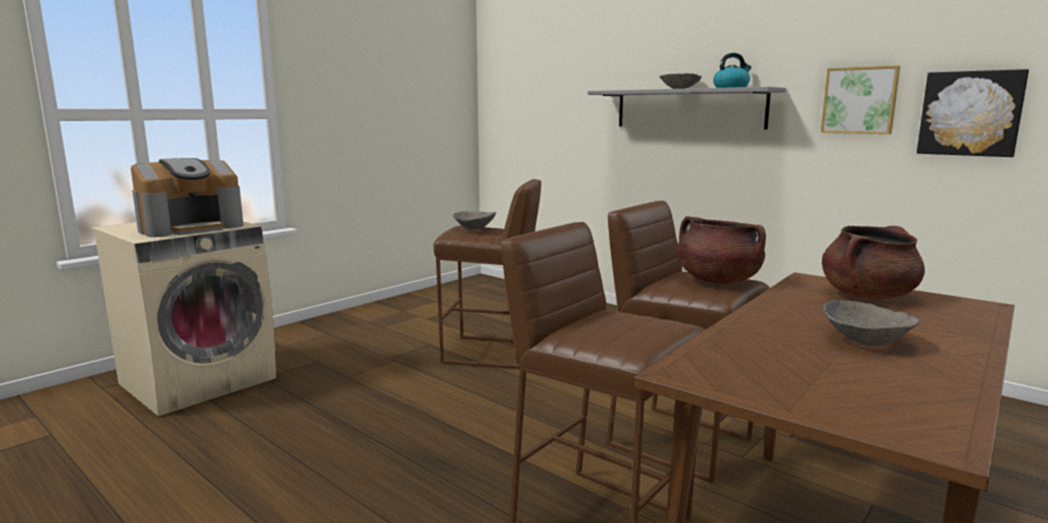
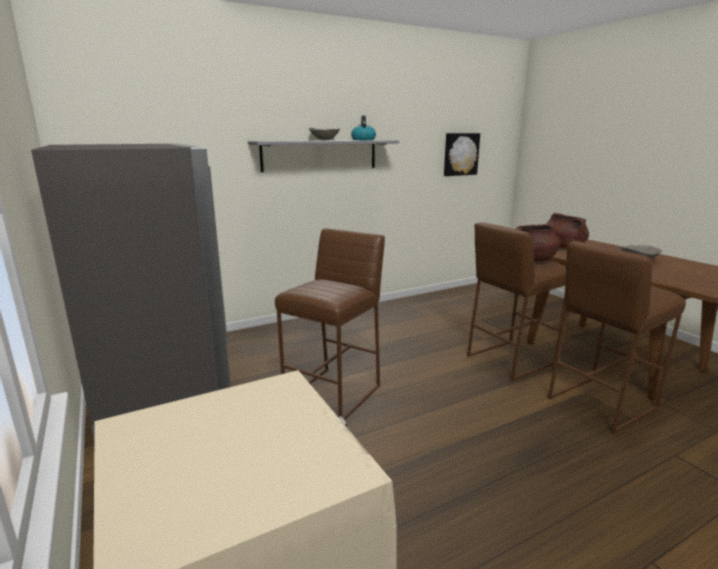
camera: 70 degrees left, 5 degrees up
(191, 227) = (266, 428): coffee machine -> none
(466, 296) = (158, 380): none -> grey fridge
(475, 229) = (322, 287): grey bowl -> none
(859, 100) = (419, 148): picture -> none

